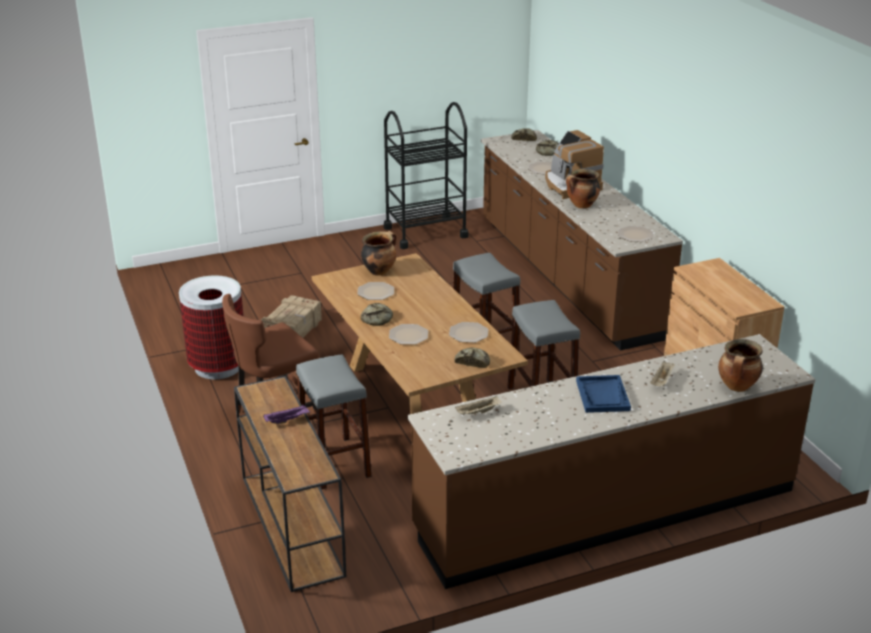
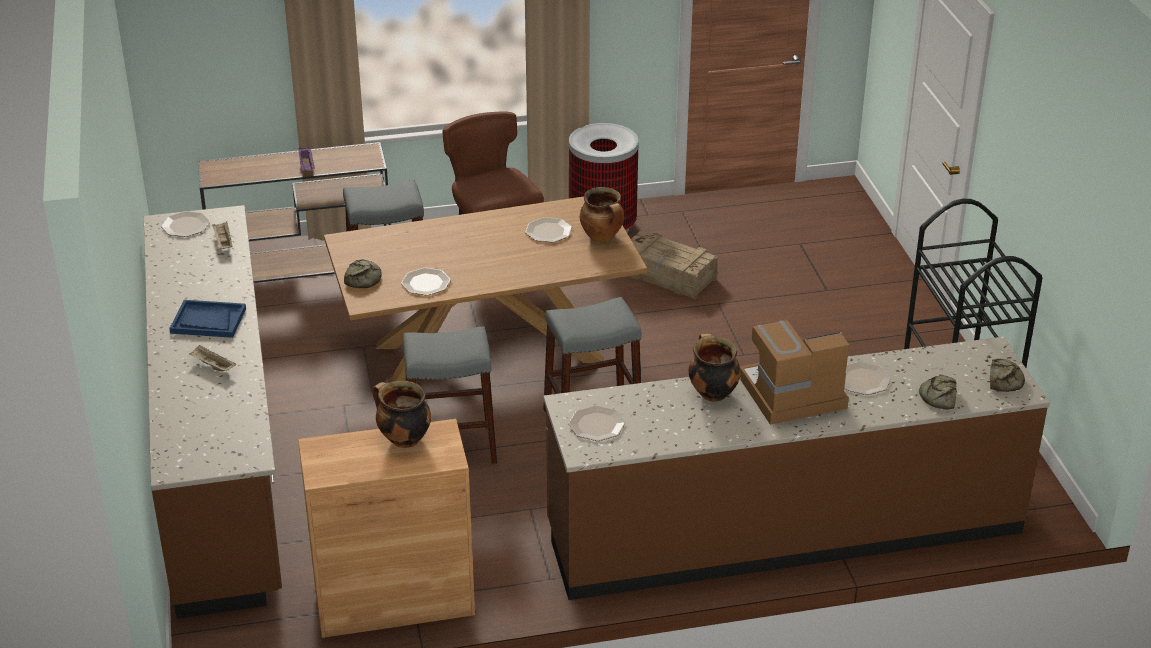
camera: 100 degrees right, 5 degrees up
(378, 318) = (484, 228): bread -> none
(409, 335) = (438, 244): plate -> plate (185, 225)
(737, 387) = (169, 418): cooking pot -> cooking pot (403, 439)

